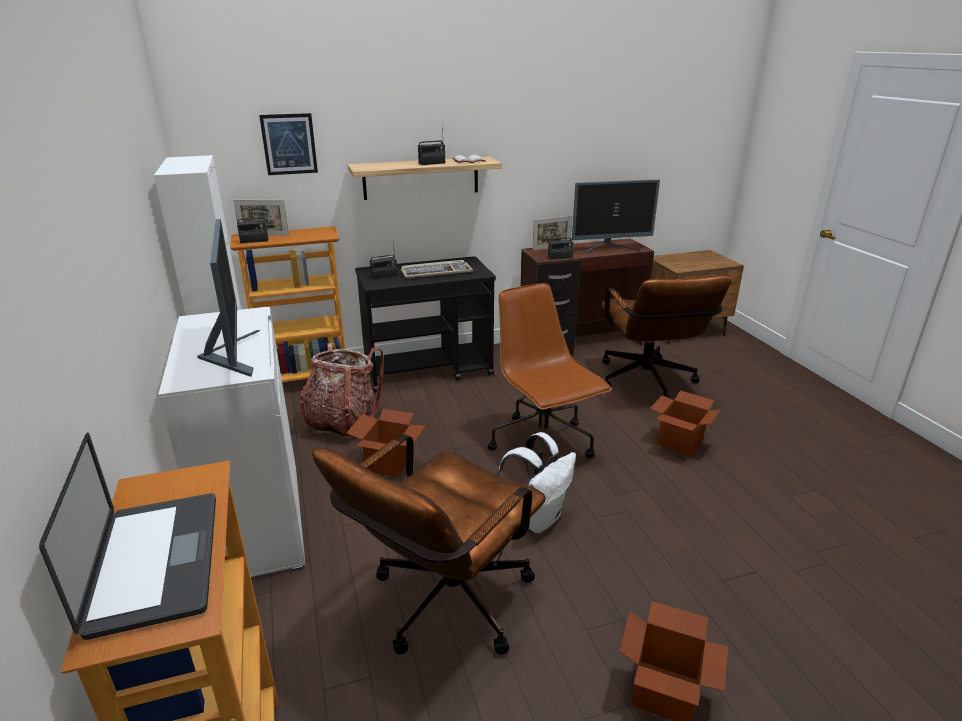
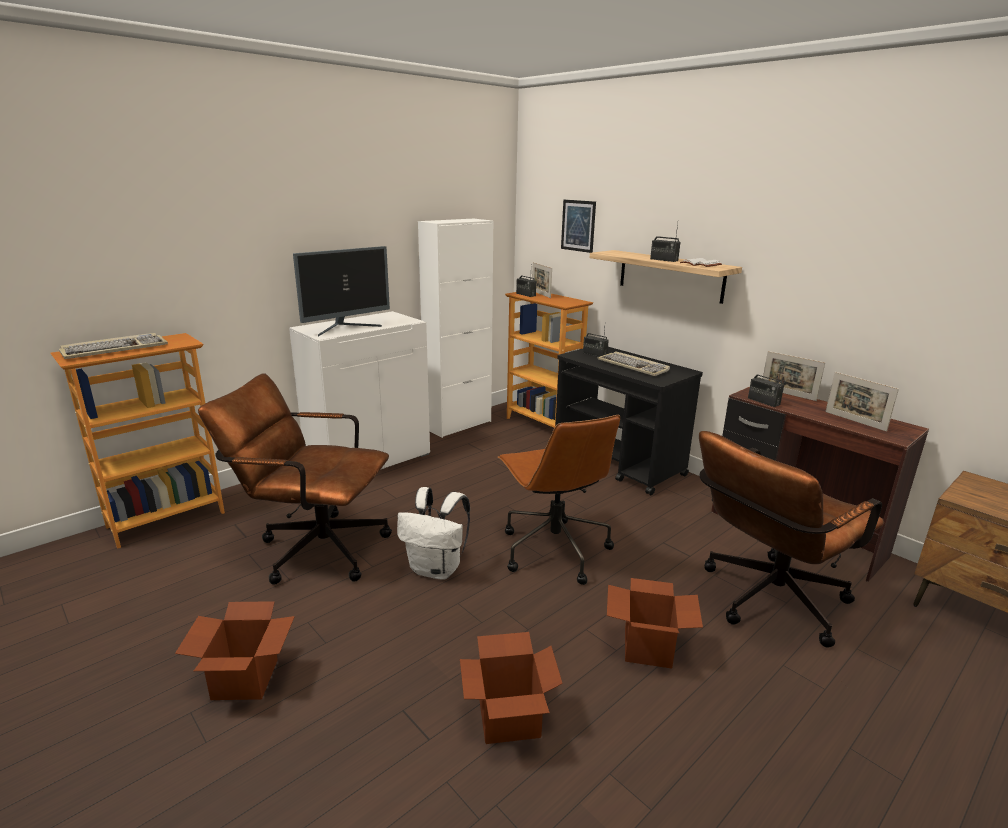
camera: 65 degrees right, 5 degrees down
(156, 562) = (115, 349): laptop -> keyboard
(343, 422) = (501, 452): backpack -> none
(388, 463) = (463, 484): cardboard box -> cardboard box (509, 718)
(543, 445) = (553, 549): brown office chair -> brown office chair turned 120 degrees clockwise
(610, 248) = (855, 421): monitor -> picture frame

